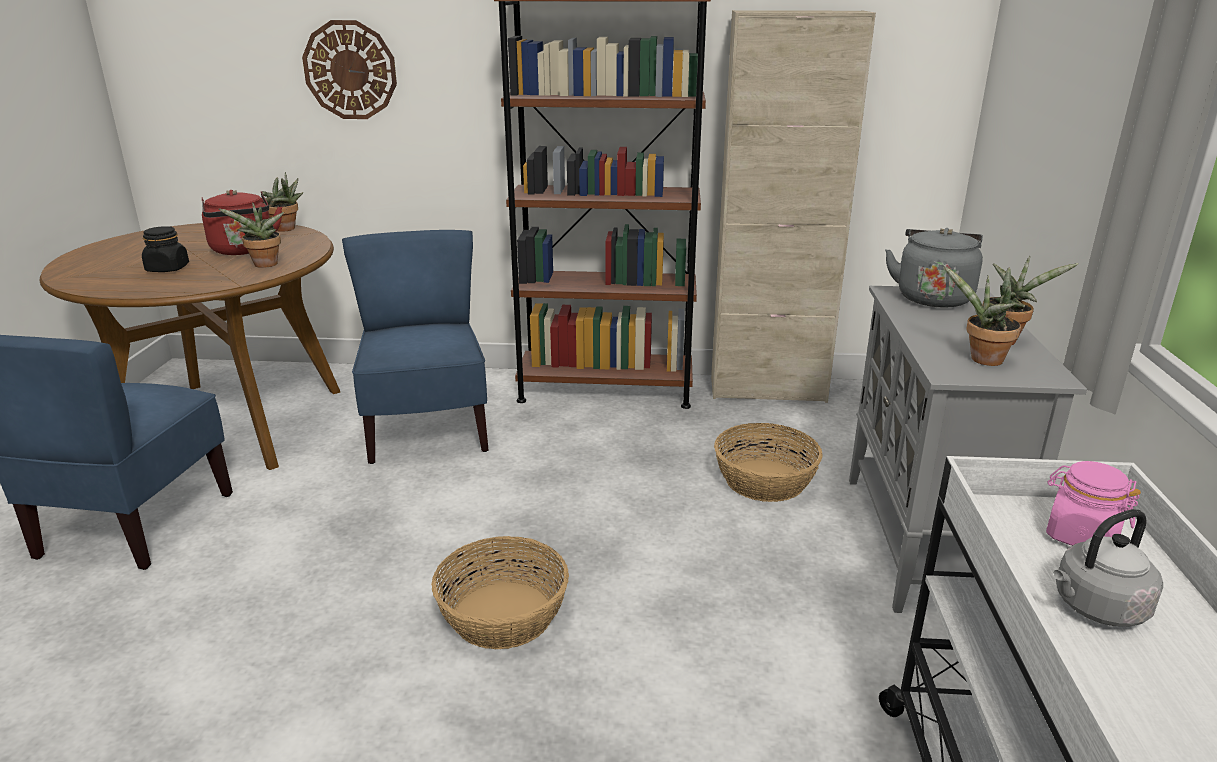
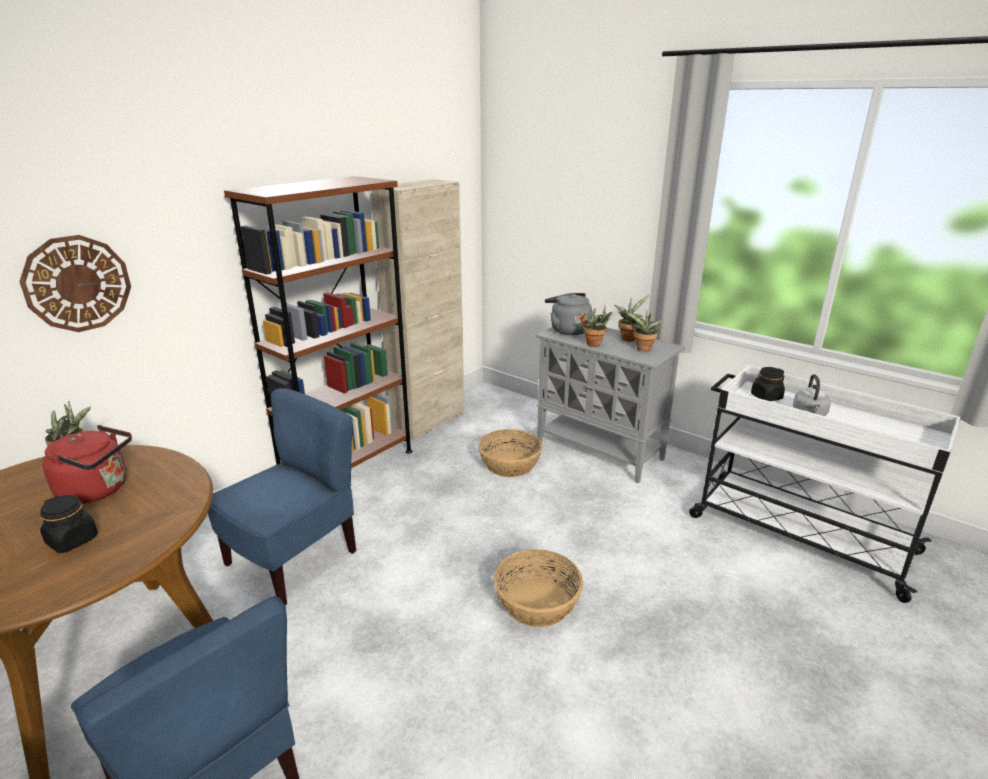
camera: 55 degrees left, 0 degrees up
(264, 265) = (166, 488): potted plant -> potted plant (595, 345)
(427, 431) = (293, 559): blue chair -> blue chair turned 105 degrees clockwise
(1080, 536) = (766, 397): pink jar -> black jar

